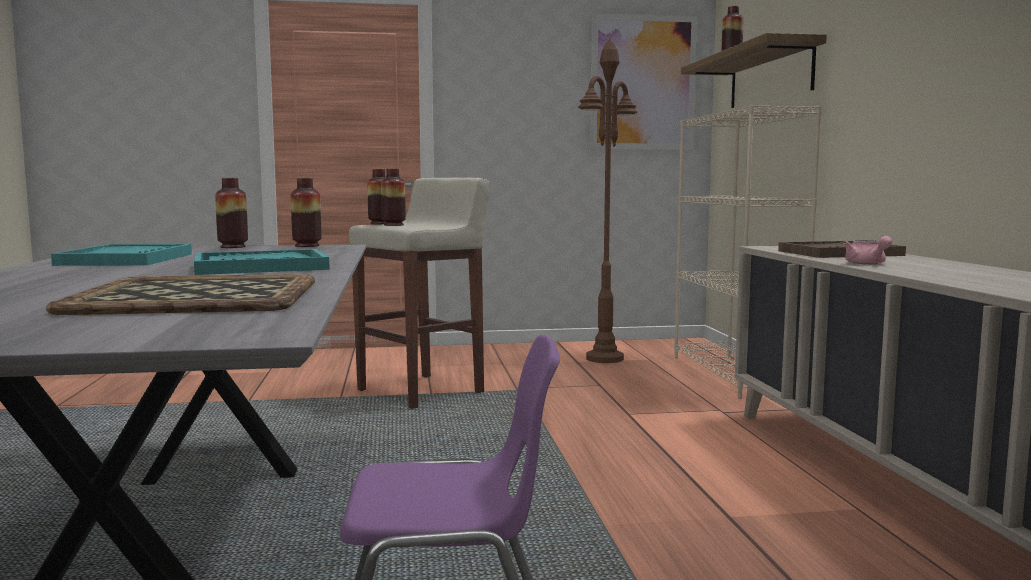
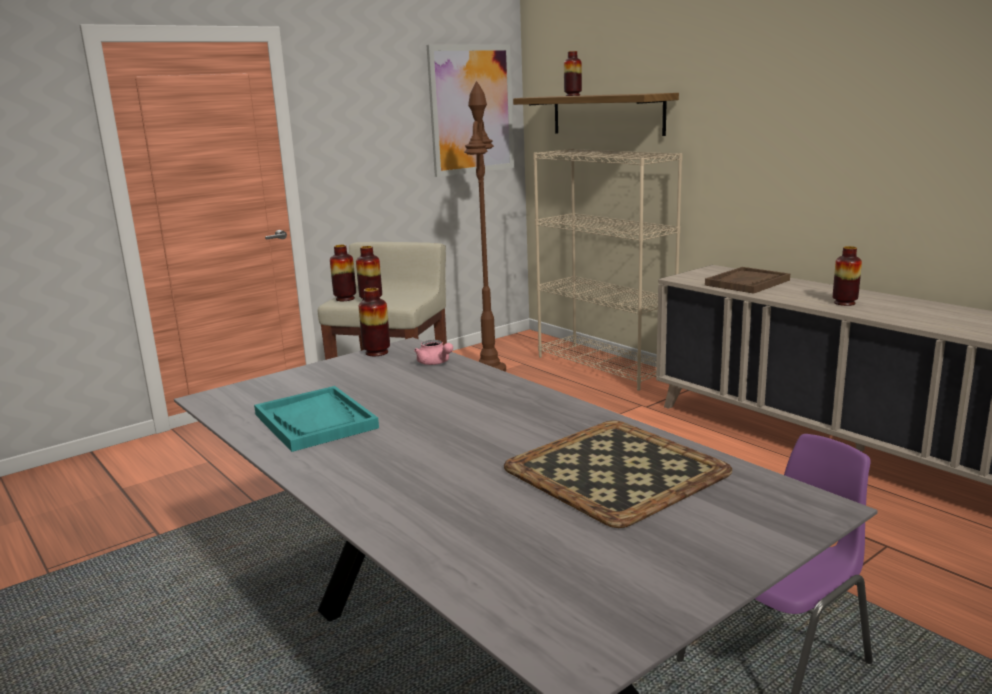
camera: 30 degrees left, 10 degrees up
(233, 247) = (317, 370): vase -> vase (844, 303)
(260, 267) = (486, 407): turquoise tray -> none
(867, 264) = (801, 299): pink teapot -> pink teapot (435, 363)

